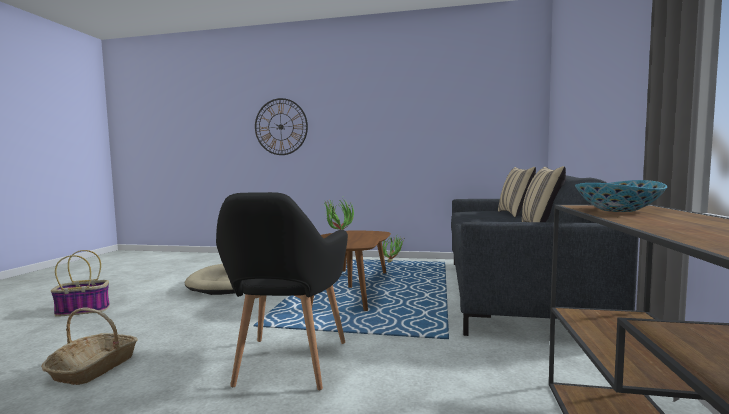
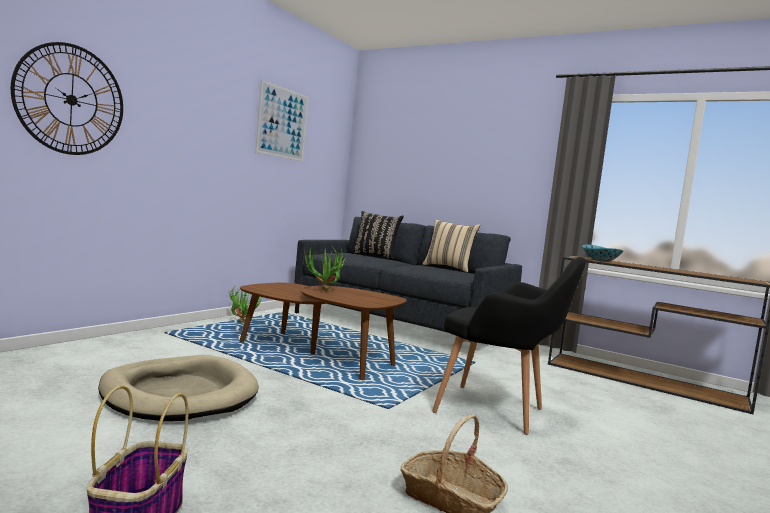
camera: 70 degrees left, 0 degrees up
(441, 101) = (282, 123): none -> picture
(515, 214) = (375, 256): beige pillow -> black pillow

